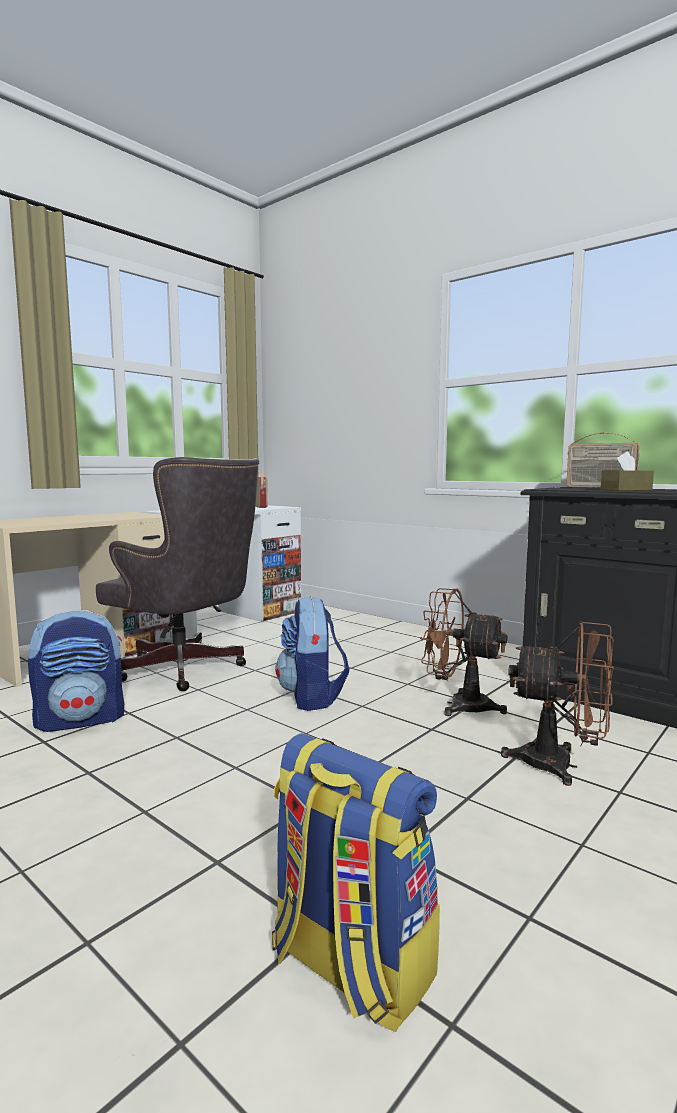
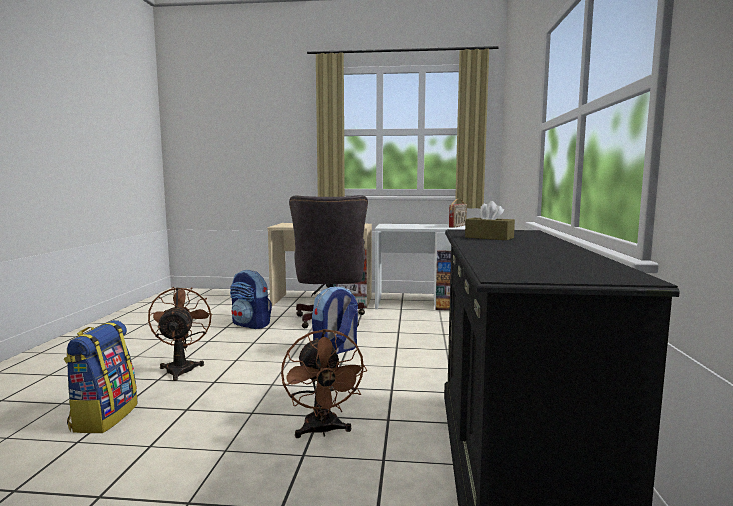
camera: 55 degrees right, 0 degrees up
(459, 705) = (380, 386): brown fan -> brown fan (181, 368)
(599, 487) = (534, 234): radio -> none

